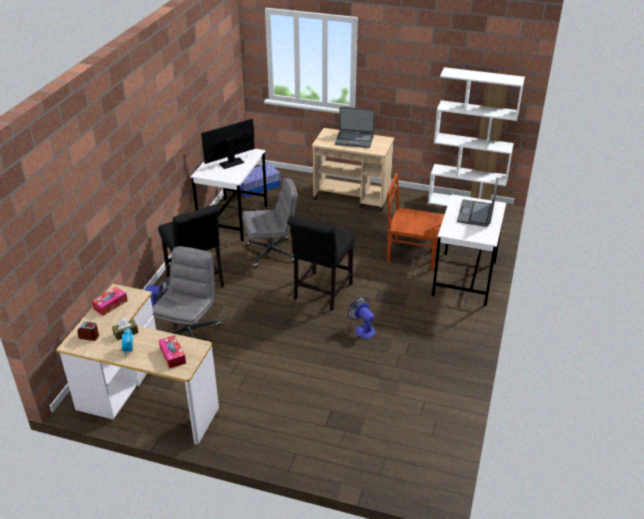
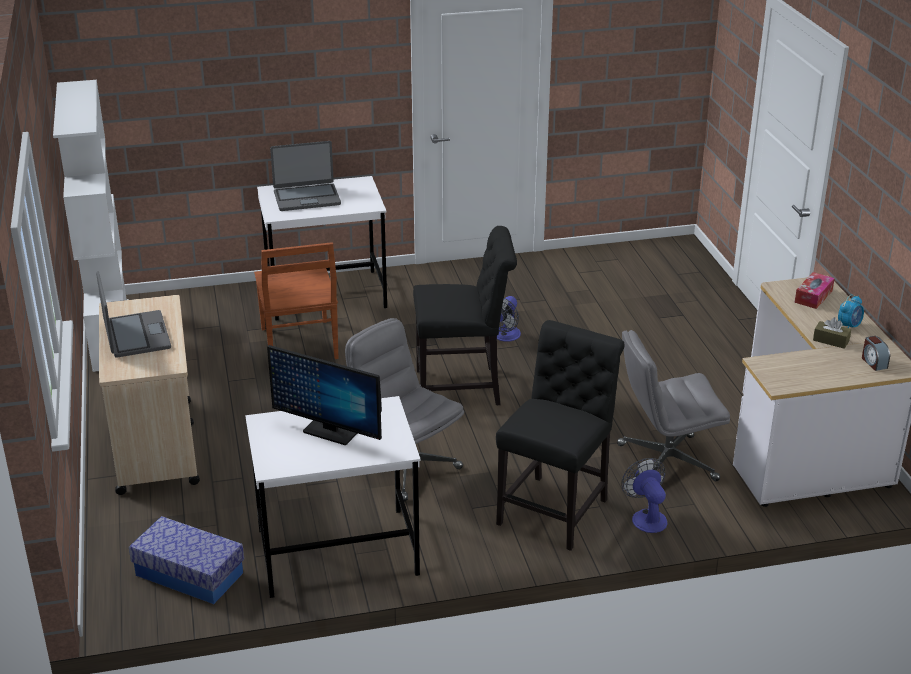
camera: 120 degrees left, 5 degrees down
(110, 305) = (808, 375): tissue box -> none

